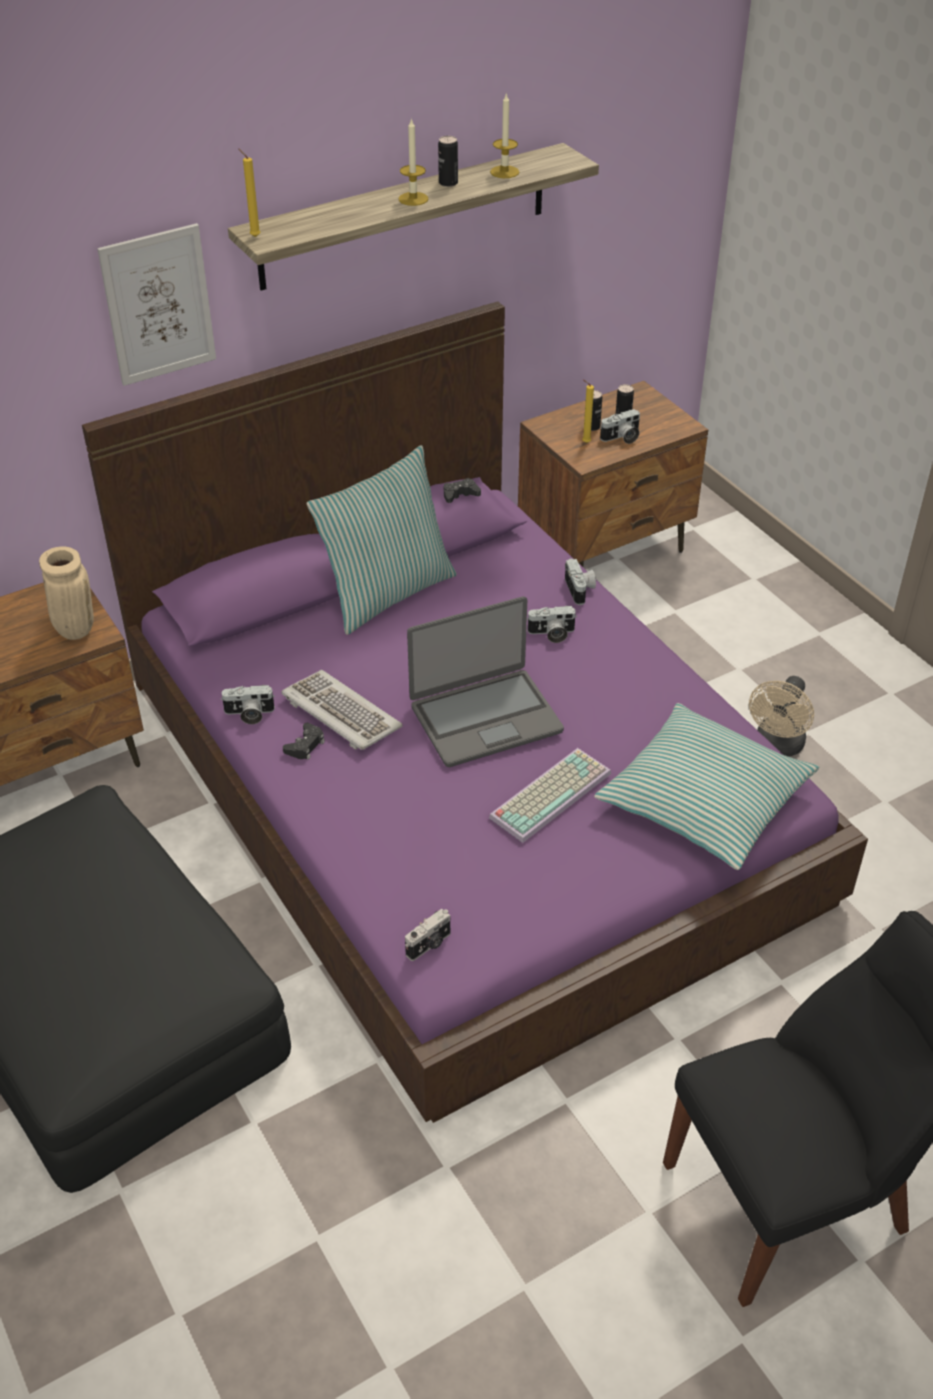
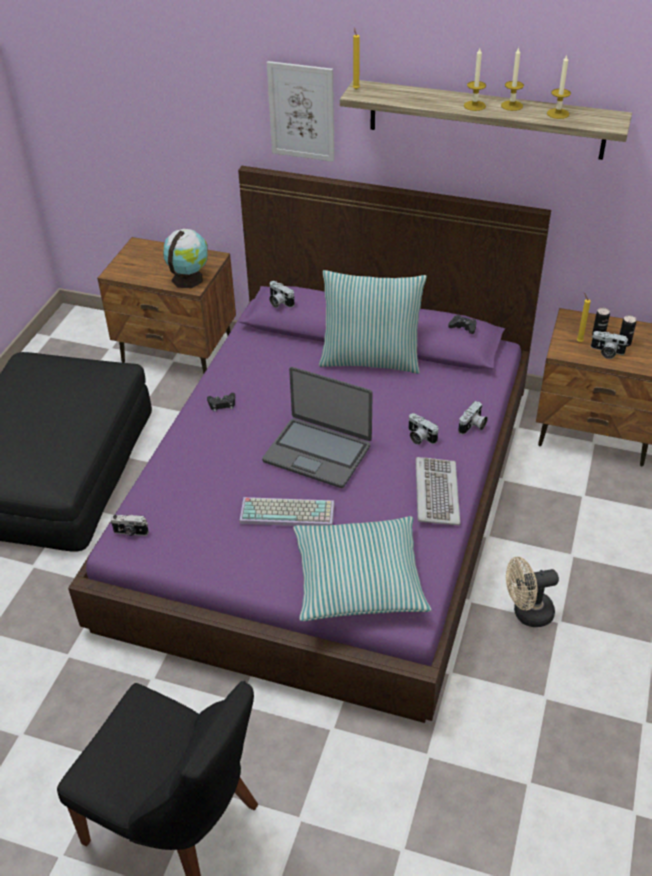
camera: 50 degrees right, 0 degrees up
(74, 628) = (188, 278): beige vase -> globe
(249, 714) = (222, 373): camera -> camera (279, 302)
(340, 714) = (258, 401): keyboard -> keyboard (435, 493)
(448, 183) = (512, 105): can -> candle

